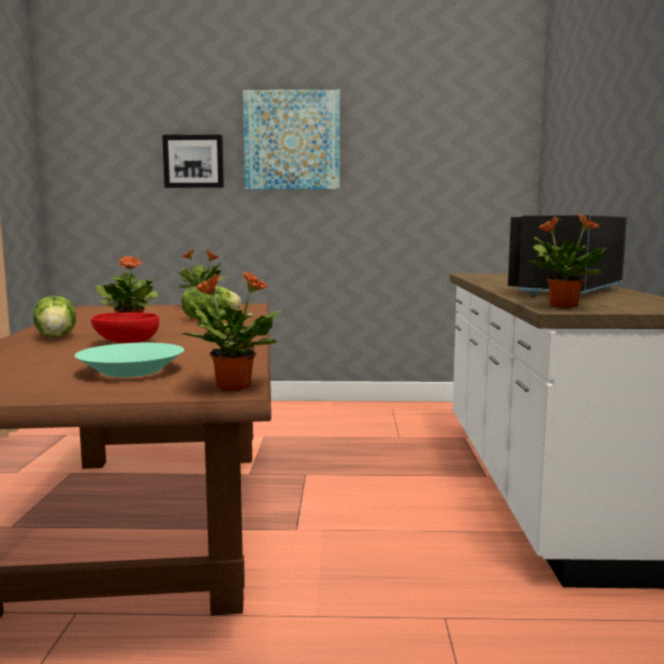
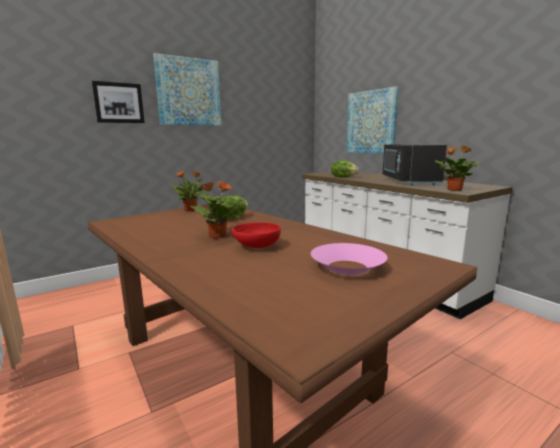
camera: 35 degrees left, 5 degrees up
(57, 337) = (187, 252): lettuce -> lettuce (343, 177)
(132, 370) = (347, 267): turquoise bowl -> pink bowl
(232, 387) = (435, 263): potted plant -> none
(590, 176) = (371, 122): none -> picture

